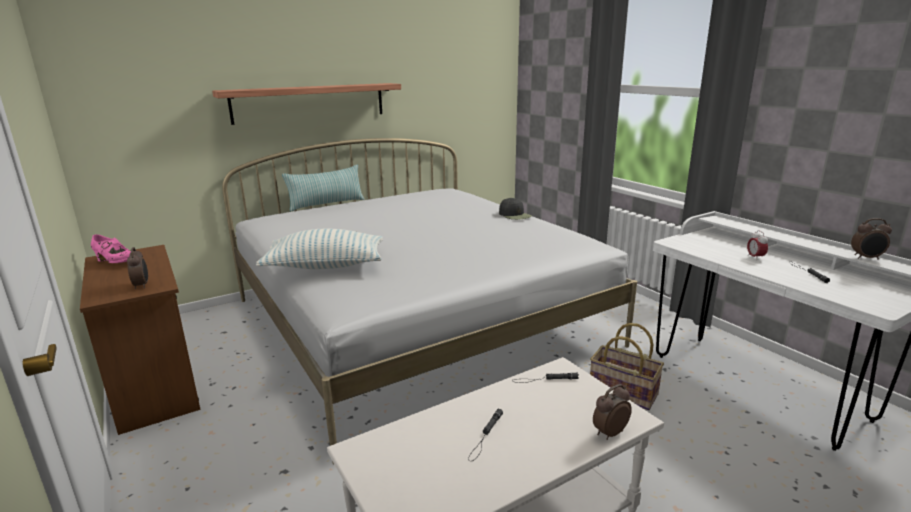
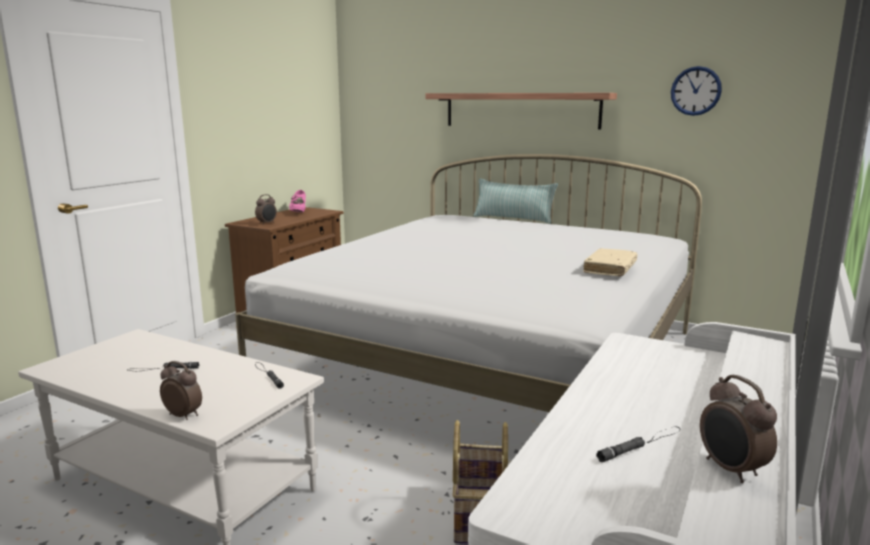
camera: 60 degrees right, 5 degrees down
(325, 266) = (353, 246): pillow -> none
(442, 79) = (695, 91): none -> wall clock
(515, 215) = (610, 269): black cap -> beige book
(755, 258) = (651, 400): alarm clock -> none

